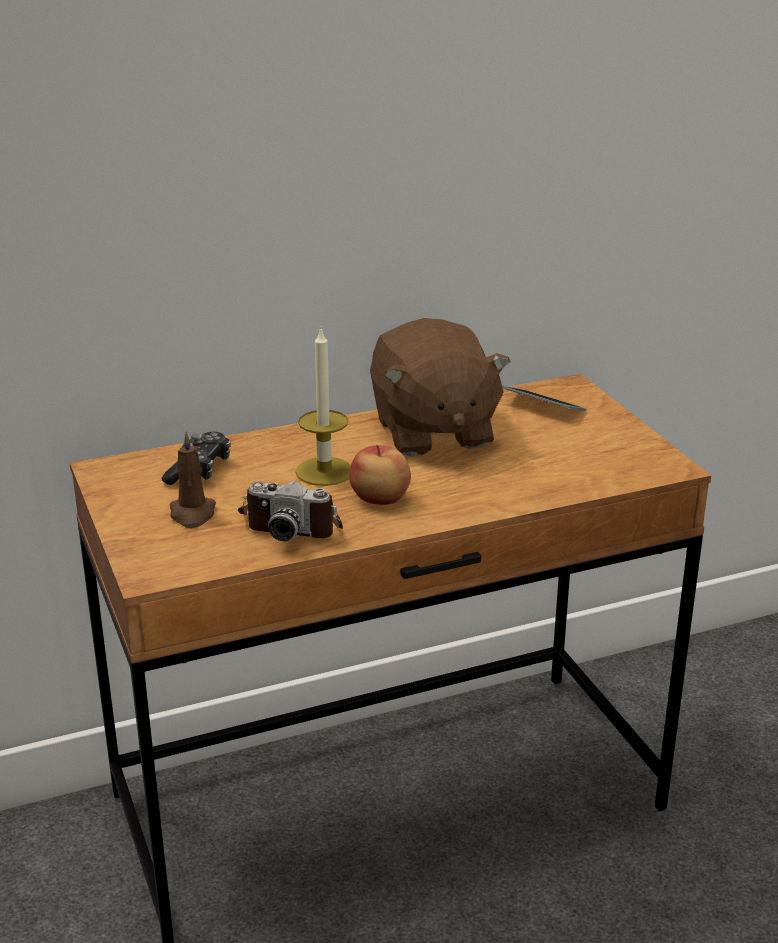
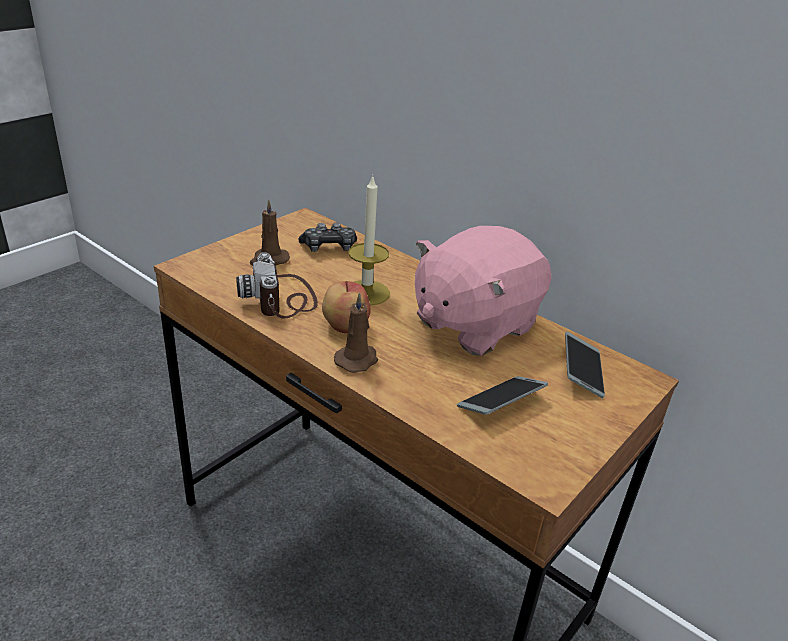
camera: 60 degrees right, 5 degrees up
(432, 432) = (473, 324): brown plush toy -> pink plush toy
(448, 506) = (357, 360): none -> brown candle
(562, 455) = (501, 402): none -> phone

